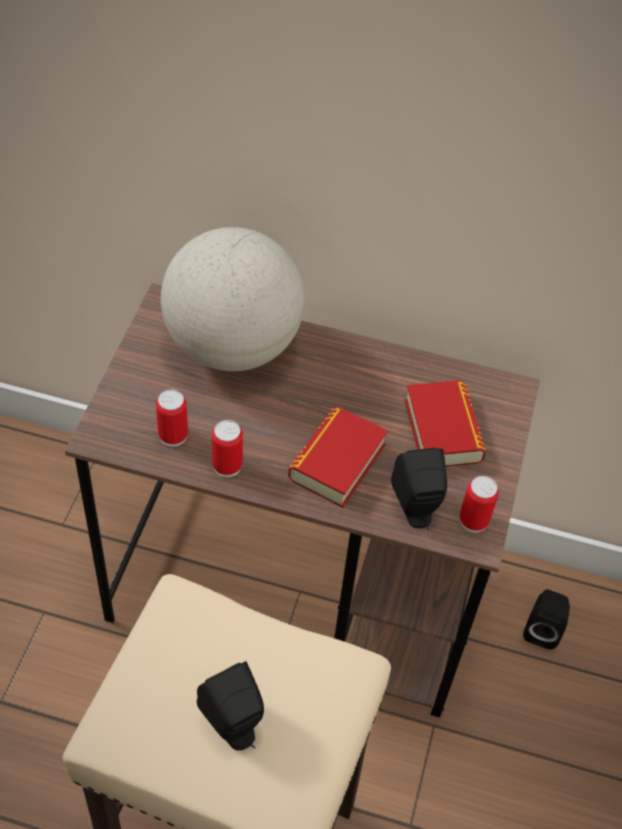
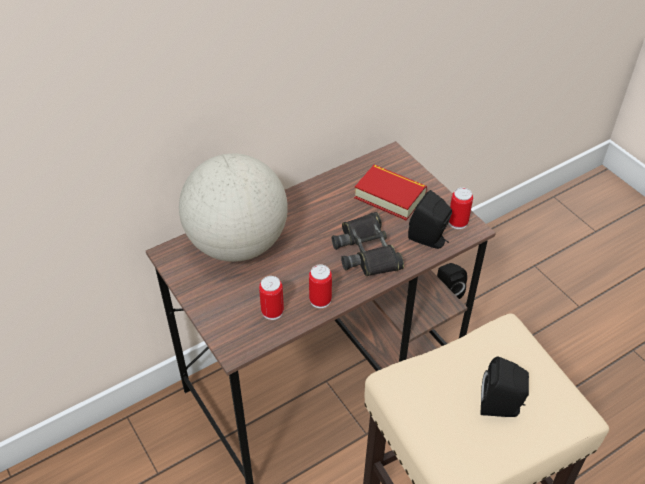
camera: 45 degrees left, 5 degrees down
(337, 462) = (367, 251): book -> black binoculars

